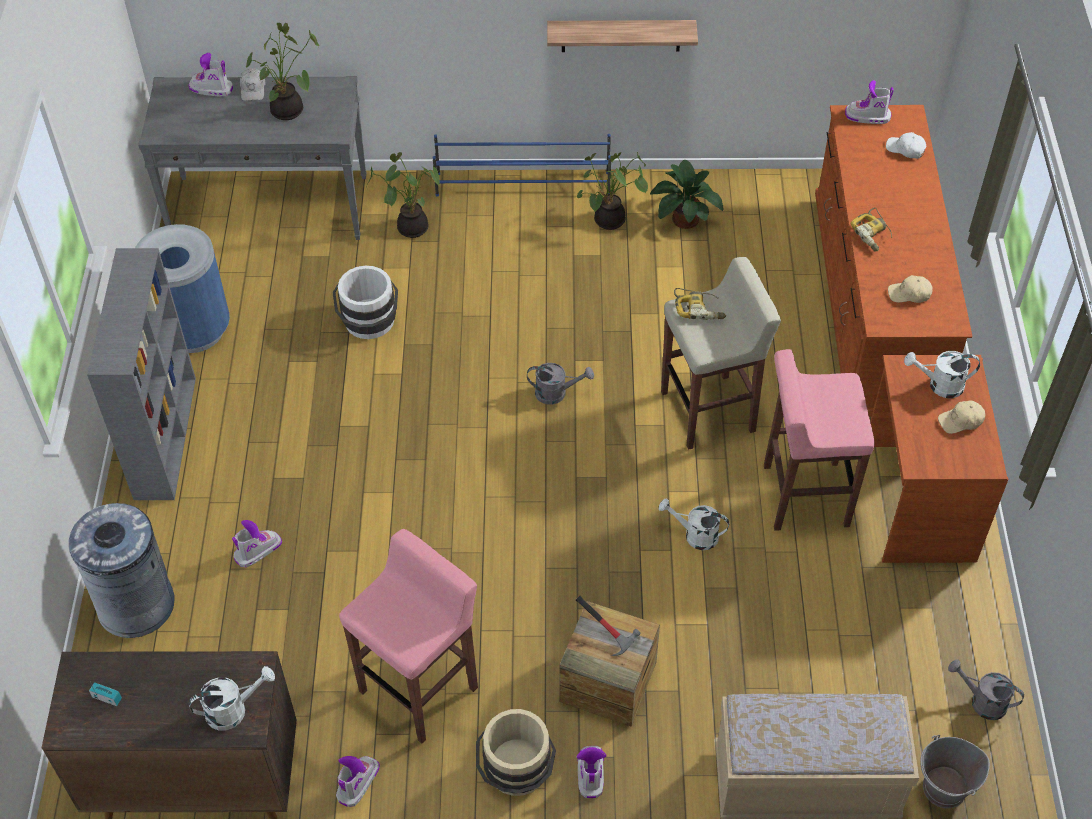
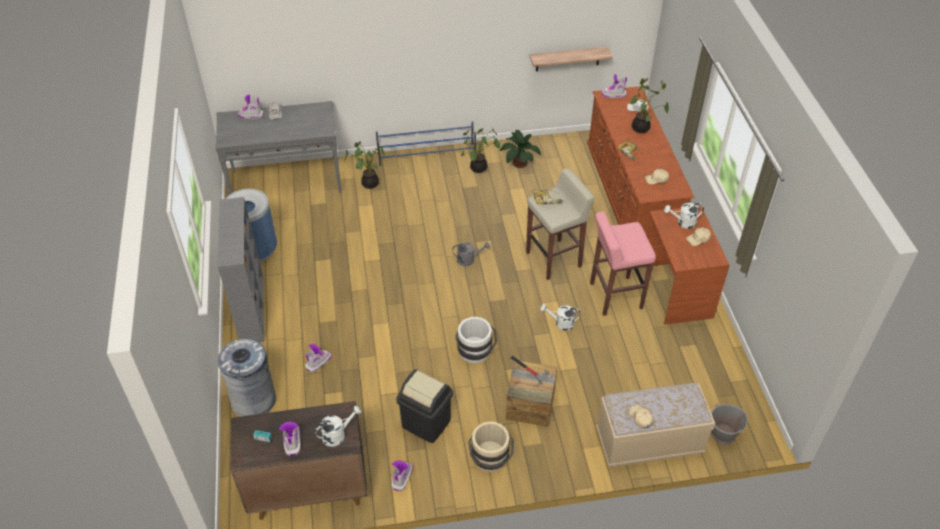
camera: 10 degrees left, 5 degrees down
(289, 112) = (298, 122): potted plant -> potted plant (642, 128)
(369, 324) = (356, 236): white bucket -> white bucket (475, 353)
(420, 688) = (426, 423): pink stool -> black trash can
(590, 774) = (531, 454): boot -> boot (292, 441)
(621, 35) = (476, 64): shelf -> shelf (568, 59)
(783, 748) = (641, 418): none -> beige cap
(982, 701) = (732, 388): grey watering can -> none

